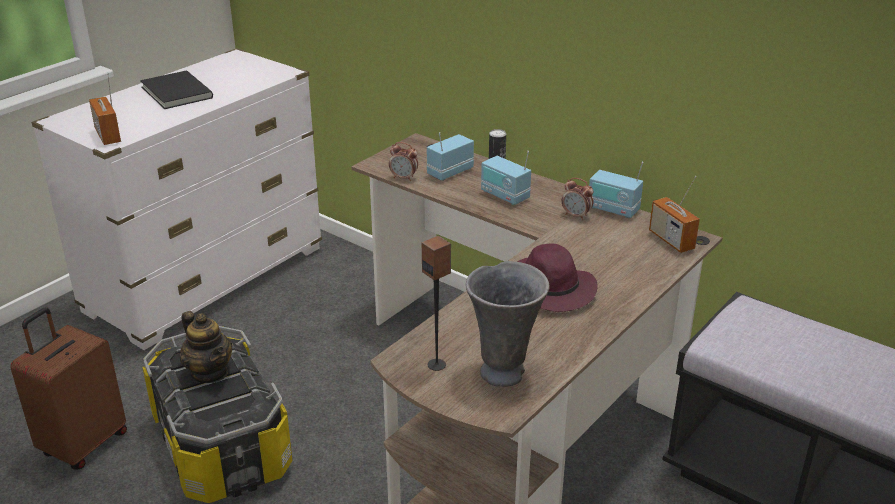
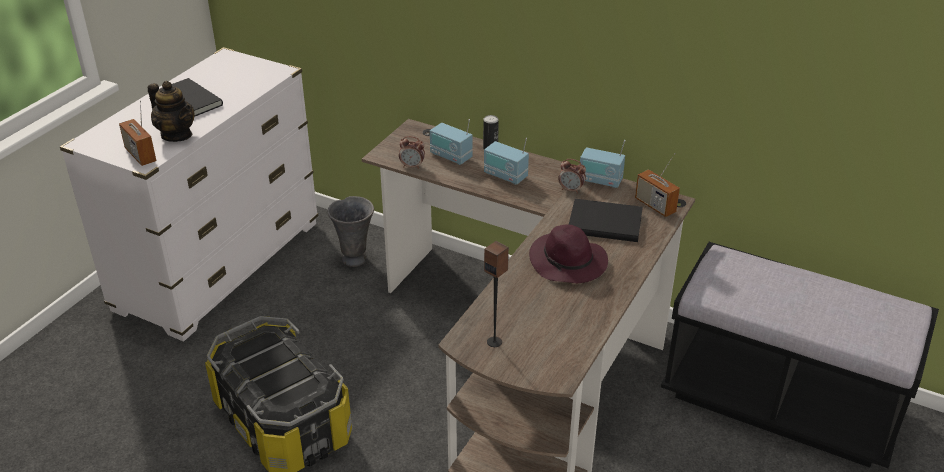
camera: 10 degrees left, 5 degrees up
(83, 444) = (156, 436): brown suitcase -> none
(210, 372) = (270, 361): teapot -> teapot (177, 135)
(449, 172) = (451, 156): radio -> radio turned 90 degrees counterclockwise
(504, 372) = (551, 342): grey vase -> grey vase (355, 258)
(605, 251) = (604, 221): none -> black book

